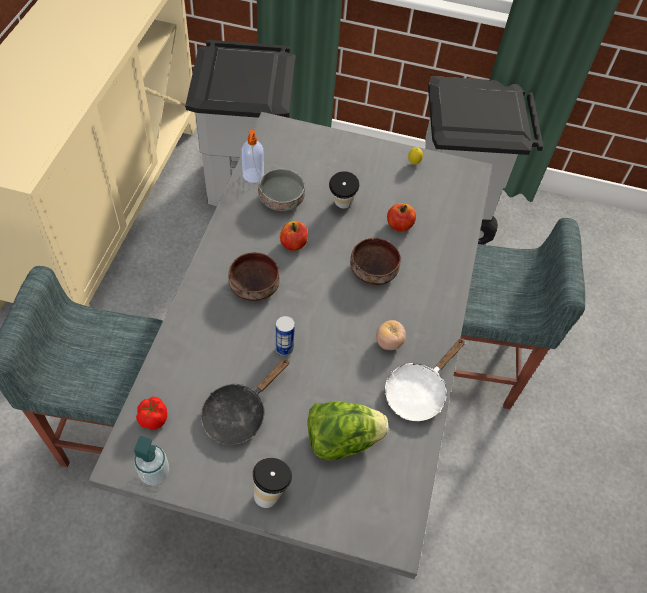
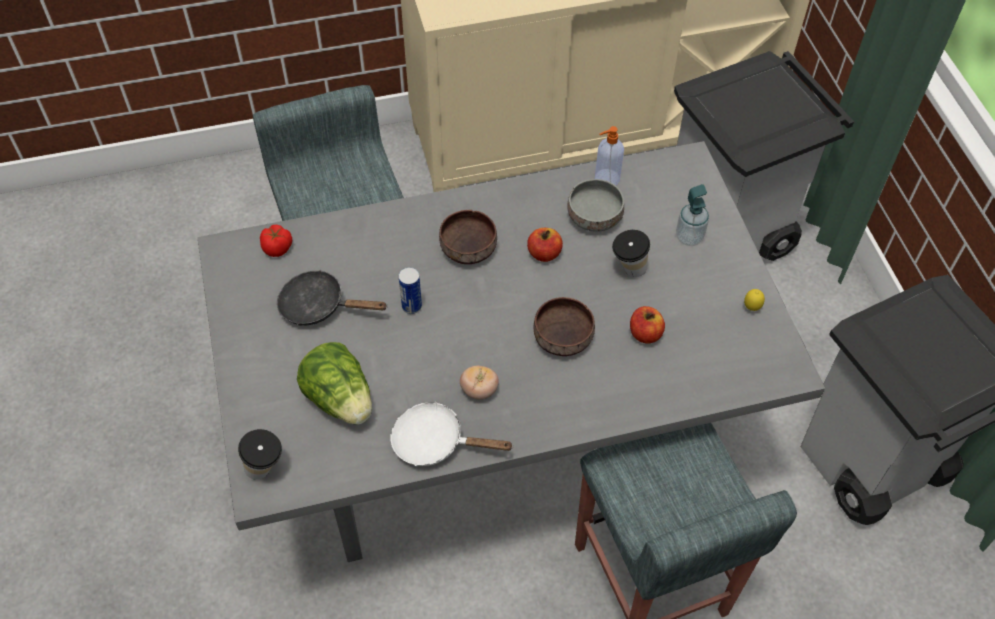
camera: 65 degrees right, 0 degrees up
(154, 473) = (227, 276): soap dispenser -> soap dispenser (689, 237)
(271, 491) = (255, 368): cup -> cup (266, 470)

